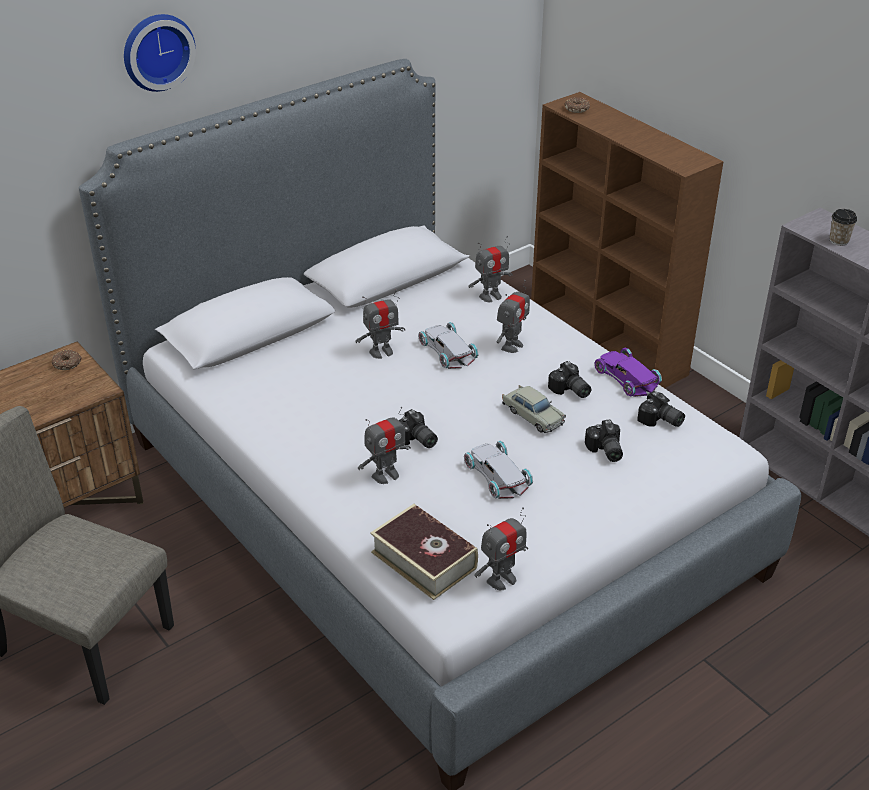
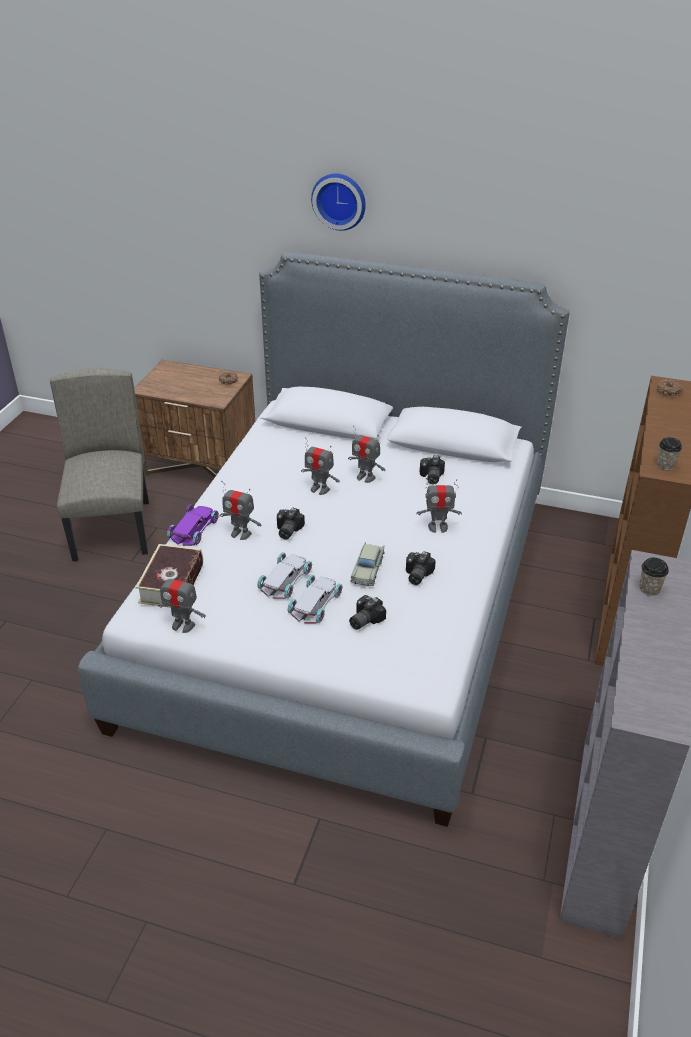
camera: 55 degrees right, 0 degrees up
(448, 350) = (400, 502): white toy car -> white toy car (316, 603)
(490, 296) = (486, 493): toy robot -> toy robot (319, 489)
(627, 376) = (466, 596): purple toy car -> purple toy car (195, 528)
(660, 421) = (430, 634): camera -> camera (430, 477)
(682, 160) = (665, 465): none -> cup

